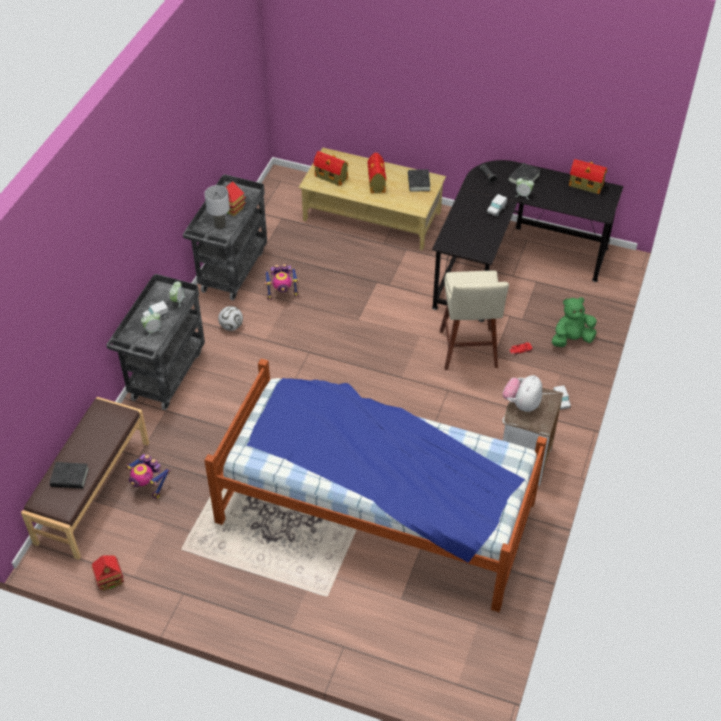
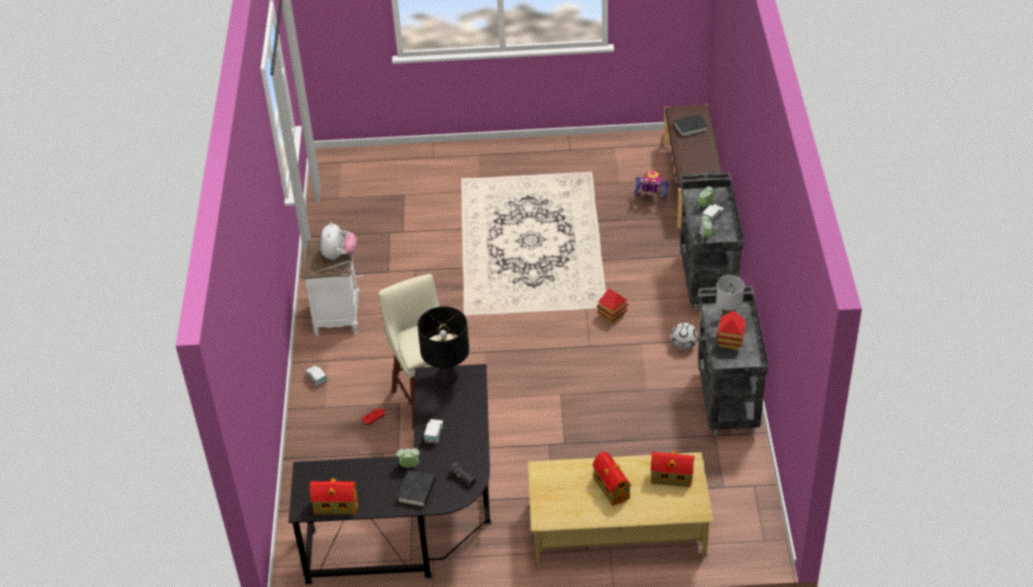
camera: 160 degrees right, 5 degrees down
(110, 580) = (629, 140): toy house -> toy house (612, 316)
(282, 294) = (657, 395): toy robot -> none
(376, 510) = (452, 241): bed -> none
(418, 182) = (560, 507): black book -> none
(468, 246) = (447, 379): none -> black table lamp
(571, 339) = (322, 448): green plush toy -> none

